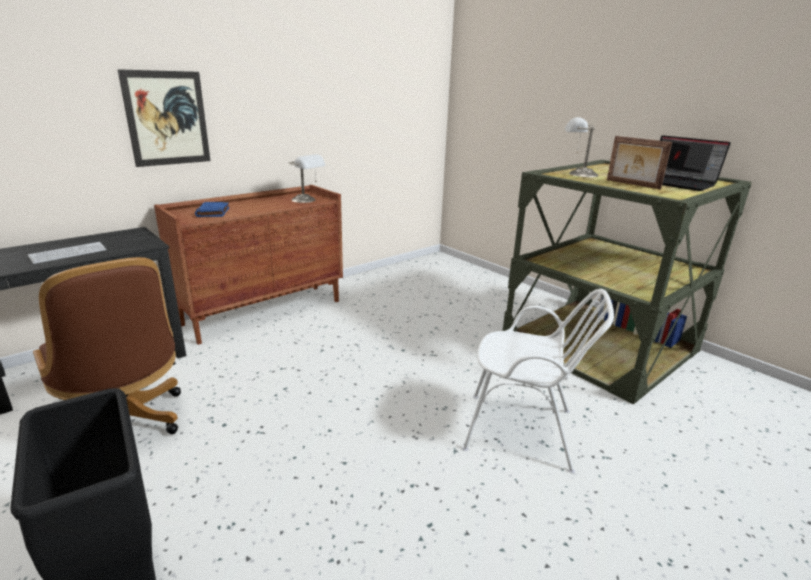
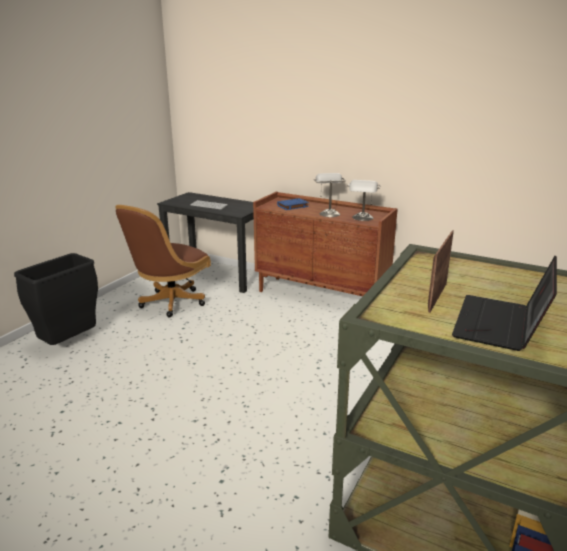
camera: 70 degrees right, 0 degrees up
(167, 118) = (294, 135): picture -> none
(524, 430) = (237, 455): white chair -> none
(577, 174) = (458, 268): white table lamp -> white table lamp (328, 212)

